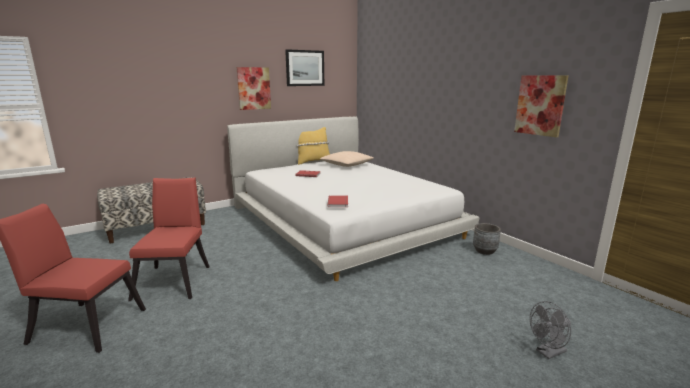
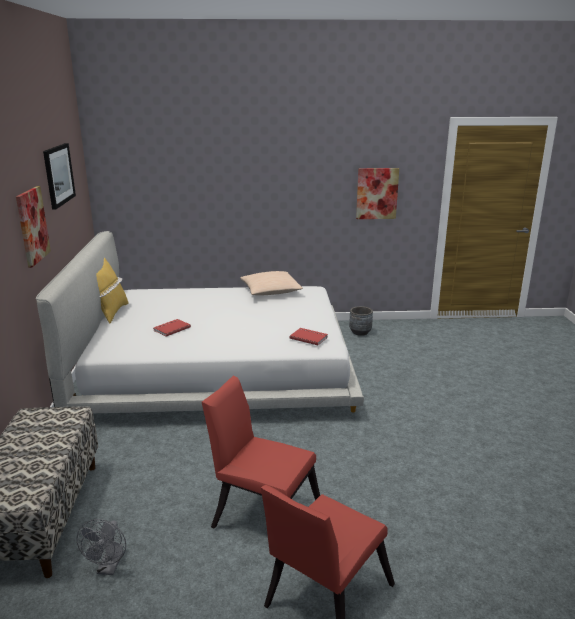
camera: 60 degrees left, 5 degrees up
(346, 165) = (161, 300): beige pillow -> beige pillow (270, 291)
(548, 353) = (500, 369): grey fan -> grey fan (109, 568)

